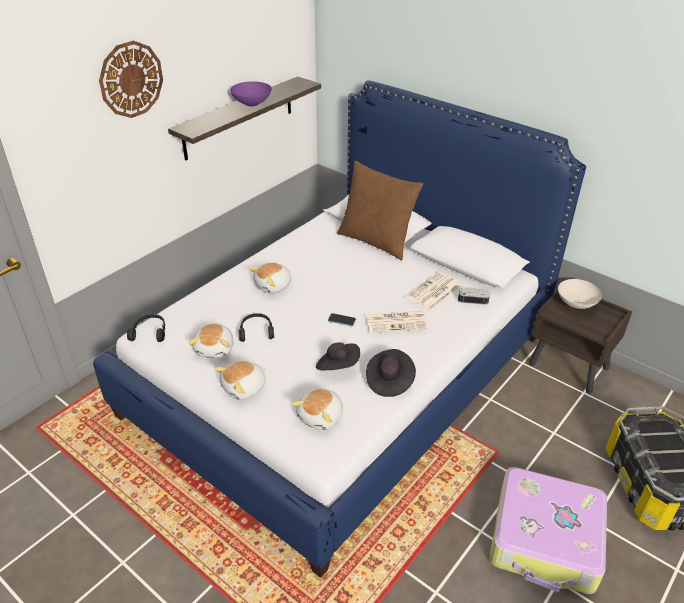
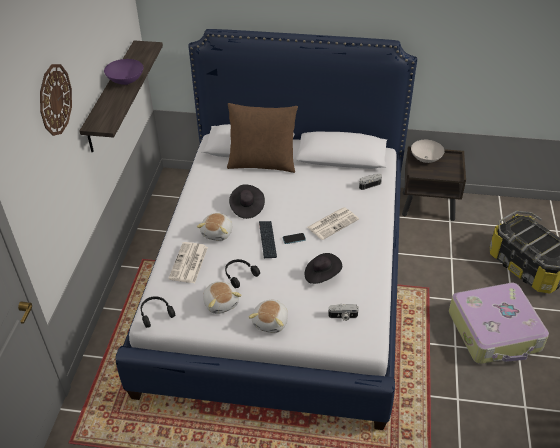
camera: 30 degrees left, 5 degrees up
(314, 310) = (267, 239): none -> keyboard
(321, 417) = (343, 316): plush toy -> camera
(389, 381) = (364, 269): black hat -> black hat (246, 207)
(434, 292) = (338, 189): newspaper -> newspaper (189, 263)

